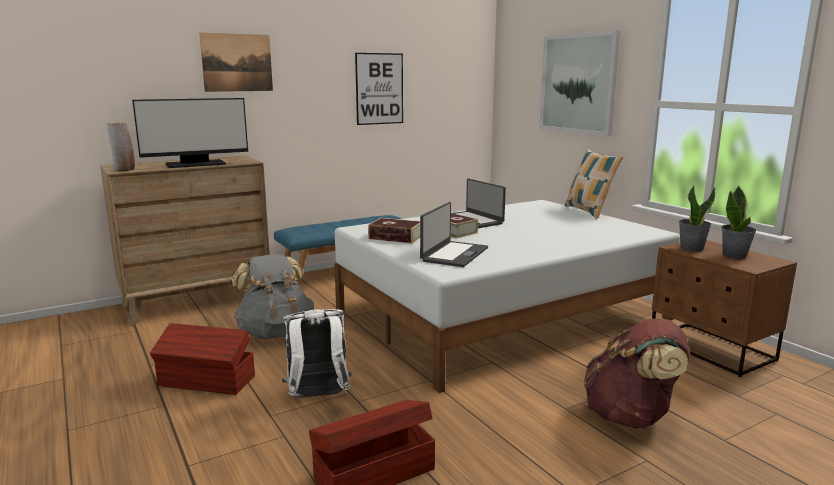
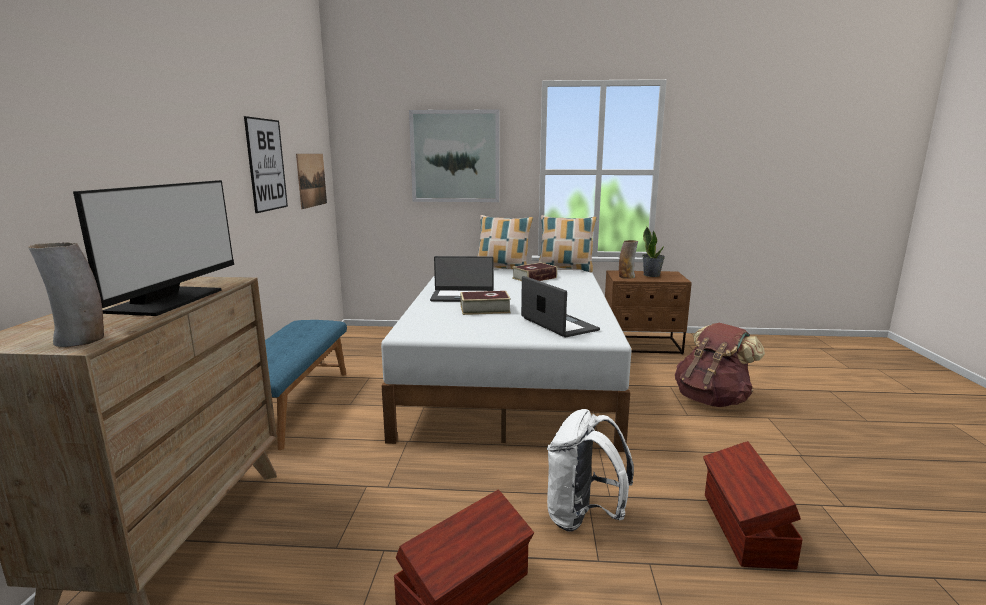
camera: 55 degrees left, 0 degrees up
(237, 62) = (132, 123): picture -> picture (311, 180)
(276, 333) = (389, 498): grey backpack -> none
(396, 237) = (469, 328): book -> book (534, 278)
(651, 226) = (565, 269): none -> pillow
(691, 248) = (626, 277): potted plant -> vase

